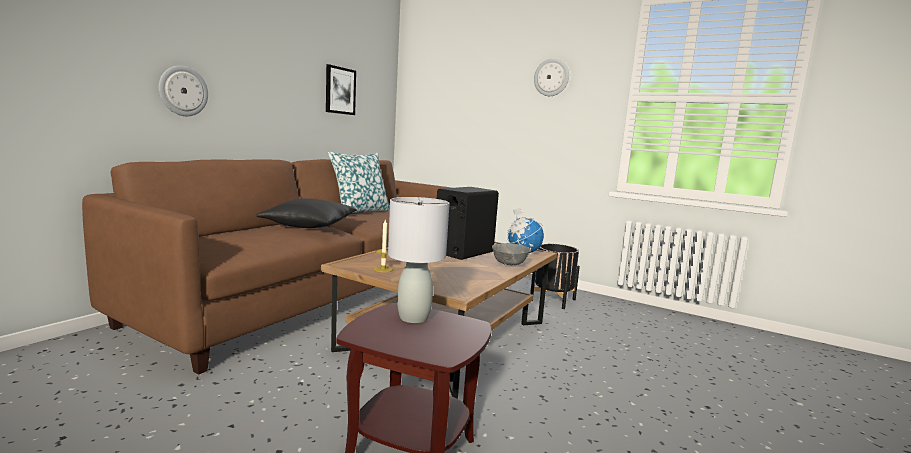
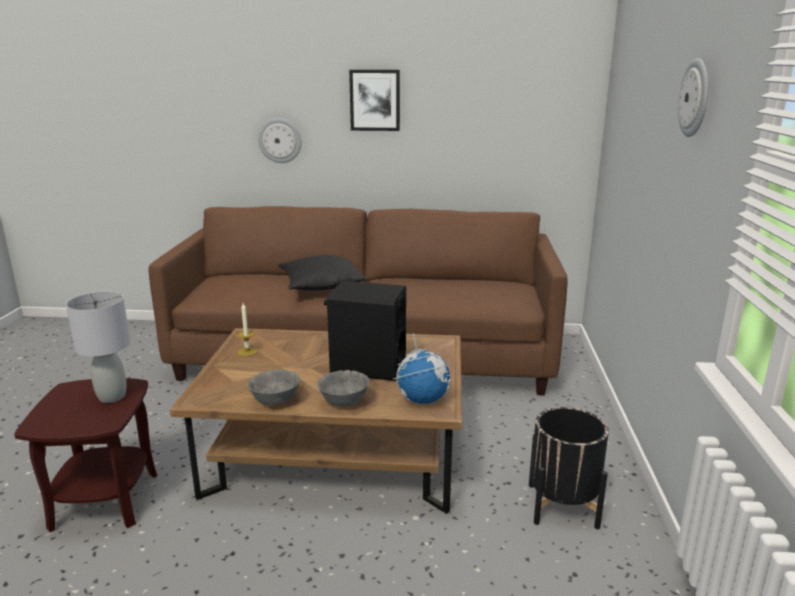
camera: 65 degrees right, 10 degrees up
(340, 90) = (479, 116): picture -> picture (375, 100)
(360, 212) = (443, 279): pillow -> none
(489, 276) = (275, 400): none -> grey bowl

